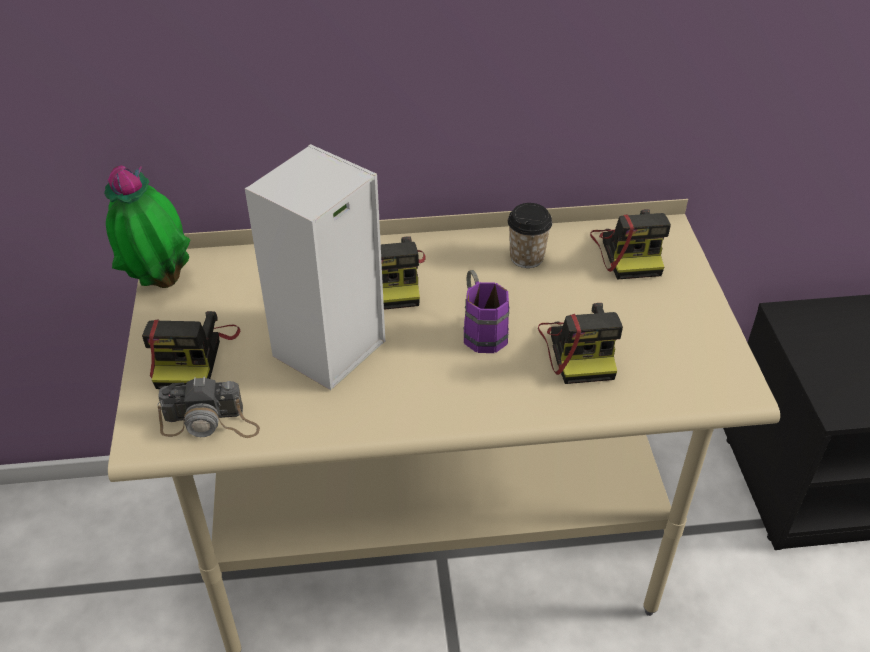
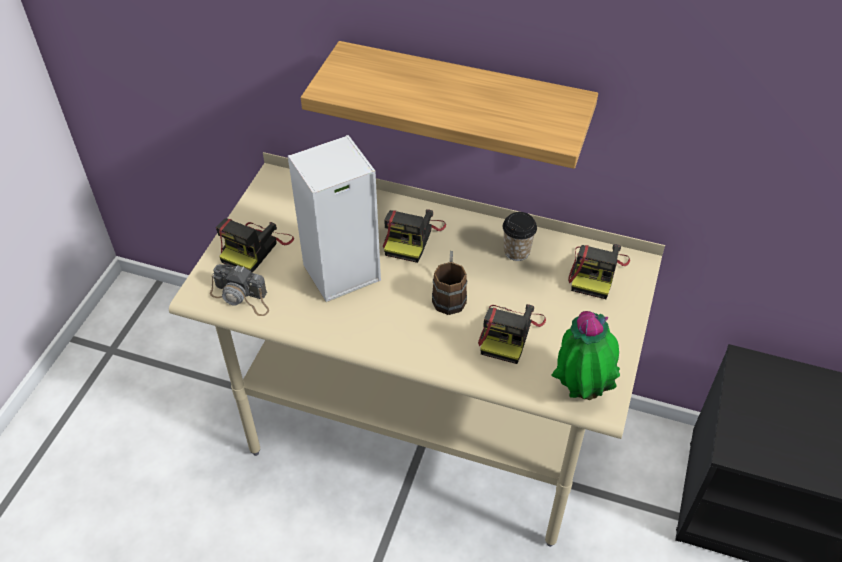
camera: 25 degrees right, 5 degrees up
(159, 282) = (262, 188): potted plant -> potted plant (581, 389)
(418, 82) = (463, 102): none -> shelf
(480, 329) = (449, 294): purple mug -> brown mug

